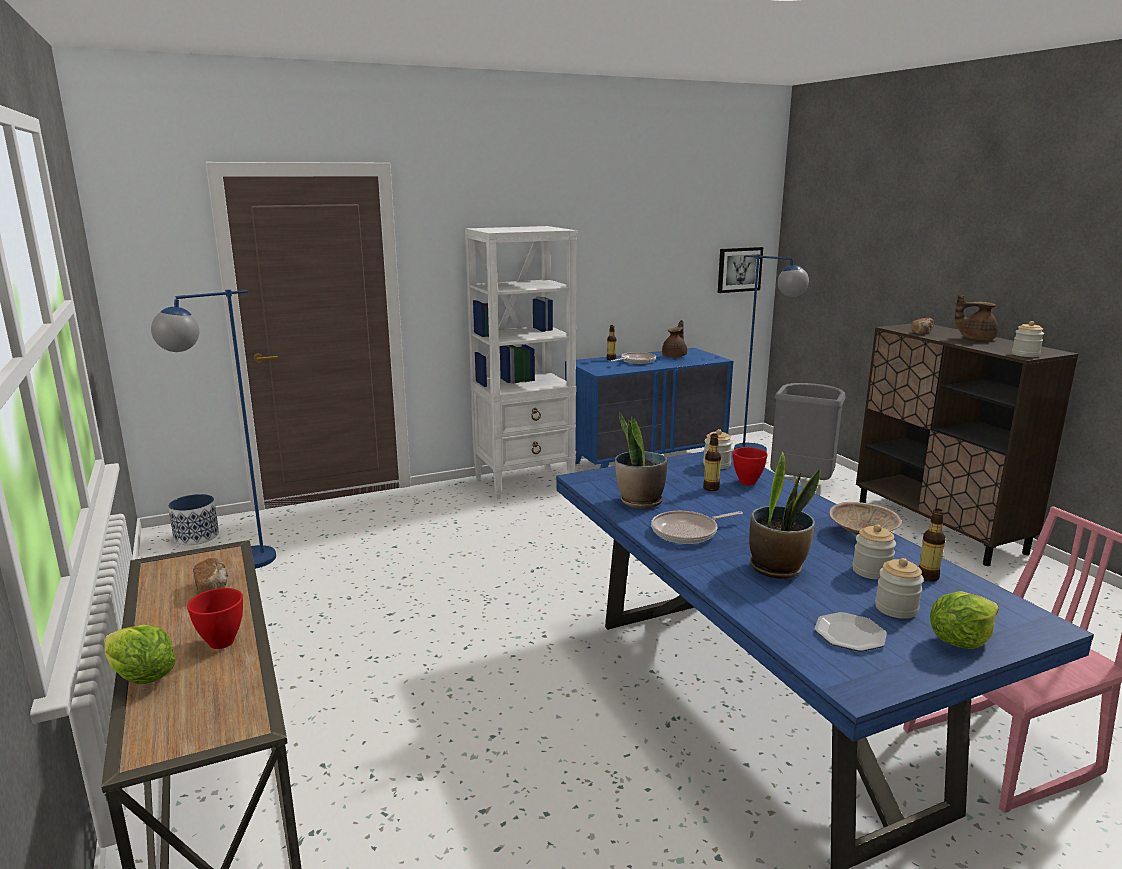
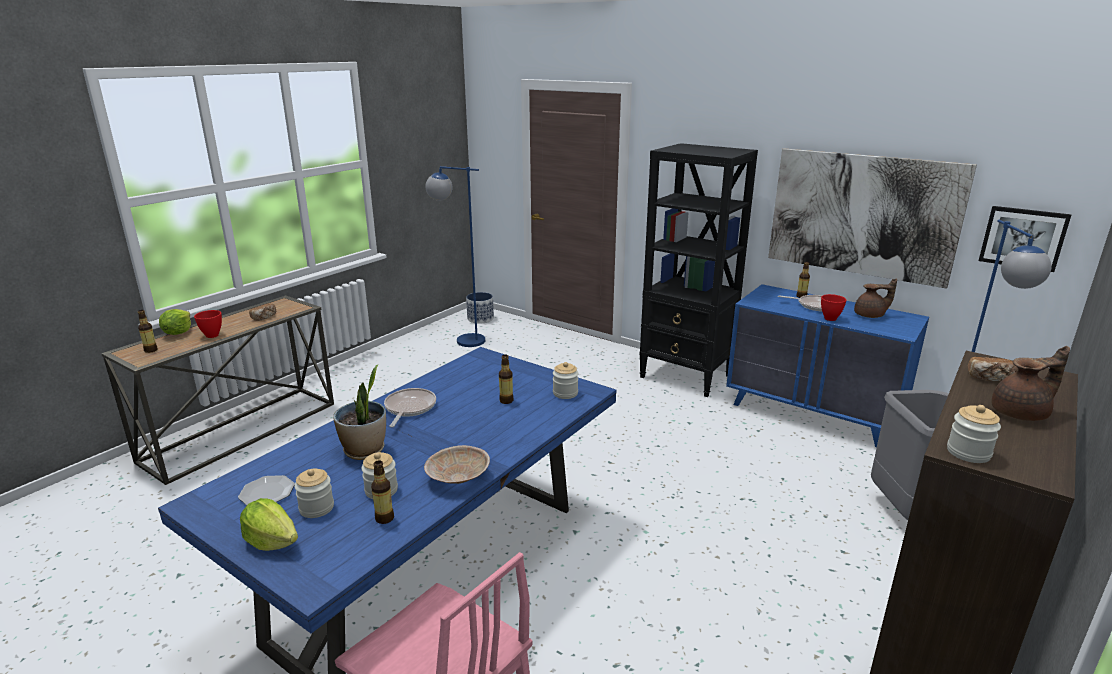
camera: 60 degrees right, 5 degrees up
(192, 715) = (151, 350): none -> bottle
(525, 482) = (686, 377): white bookcase -> black bookcase
(639, 273) = (862, 215): none -> picture
(639, 501) = (453, 382): potted plant -> none
(688, 532) = (409, 408): frying pan -> frying pan turned 60 degrees clockwise
(747, 482) = (534, 412): red bowl -> red bowl (829, 319)
(975, 338) = (1021, 413): brown teapot -> brown teapot turned 90 degrees clockwise

